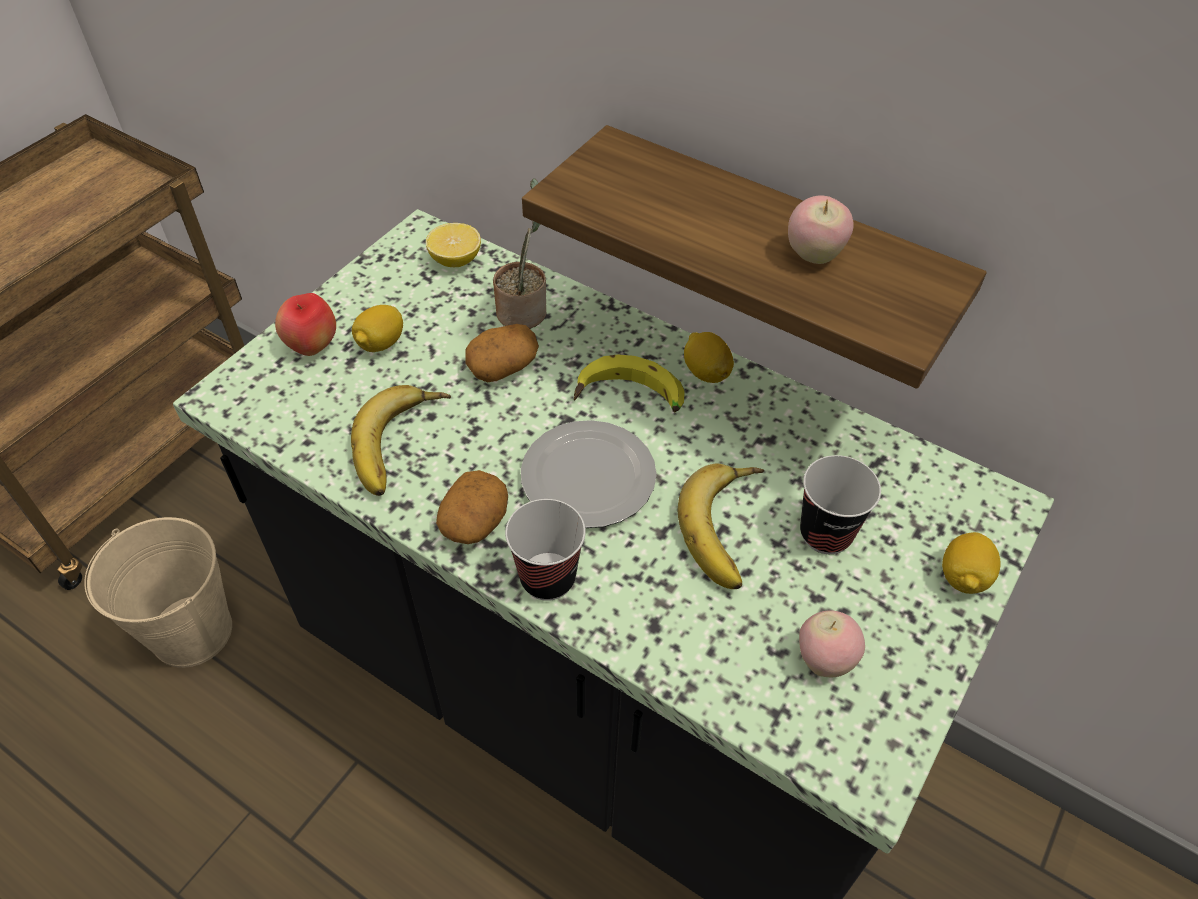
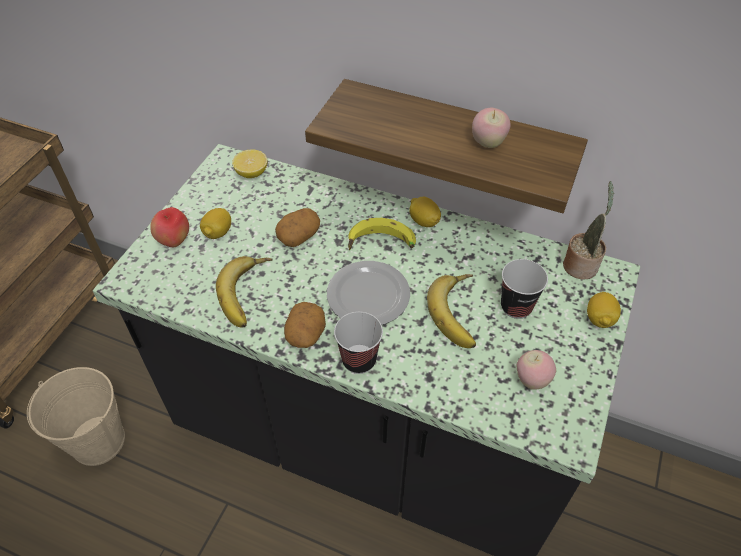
camera: 10 degrees left, 0 degrees up
(524, 310) = (303, 199): potted plant -> potted plant (581, 264)

